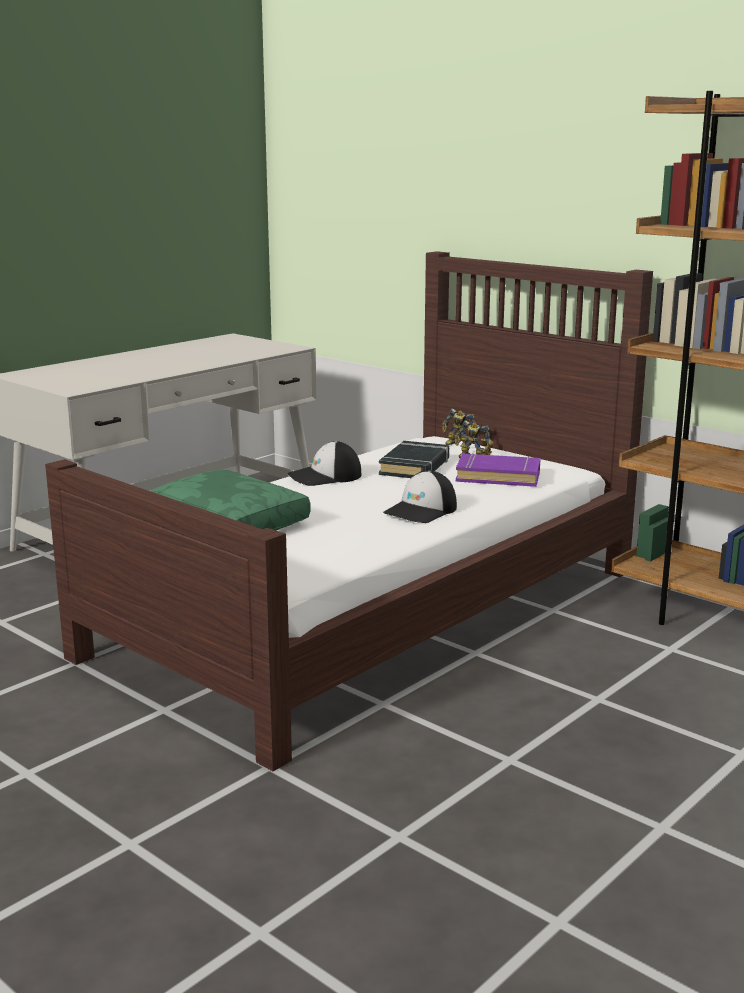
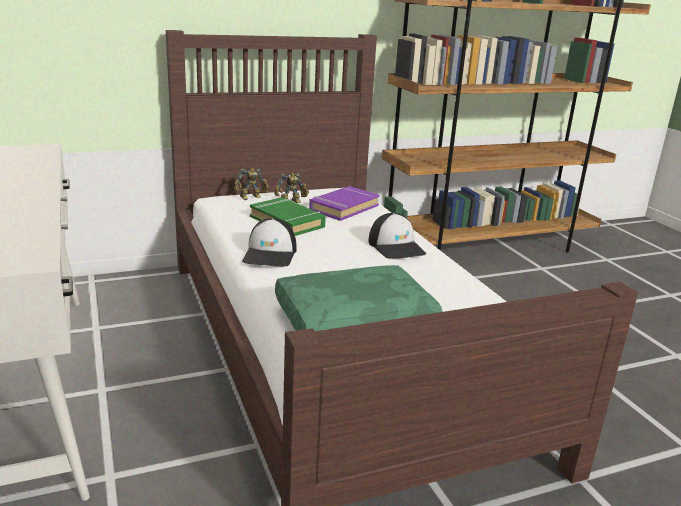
camera: 65 degrees left, 5 degrees up
(415, 467) = (287, 222): black book -> green book

